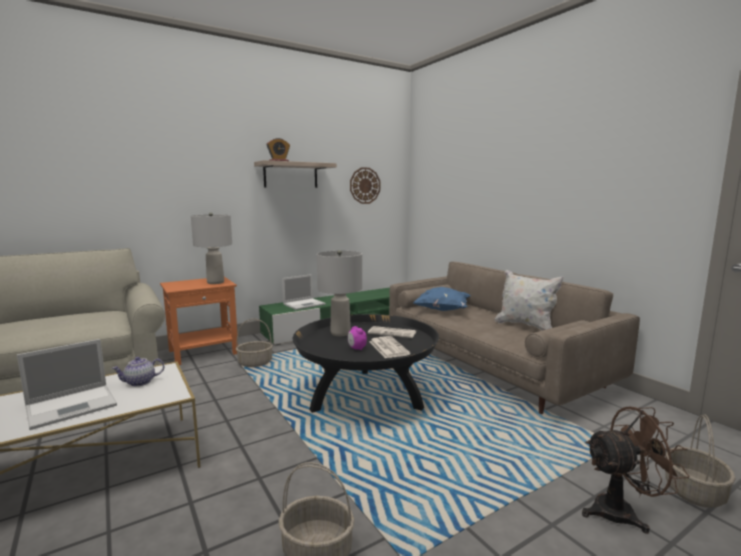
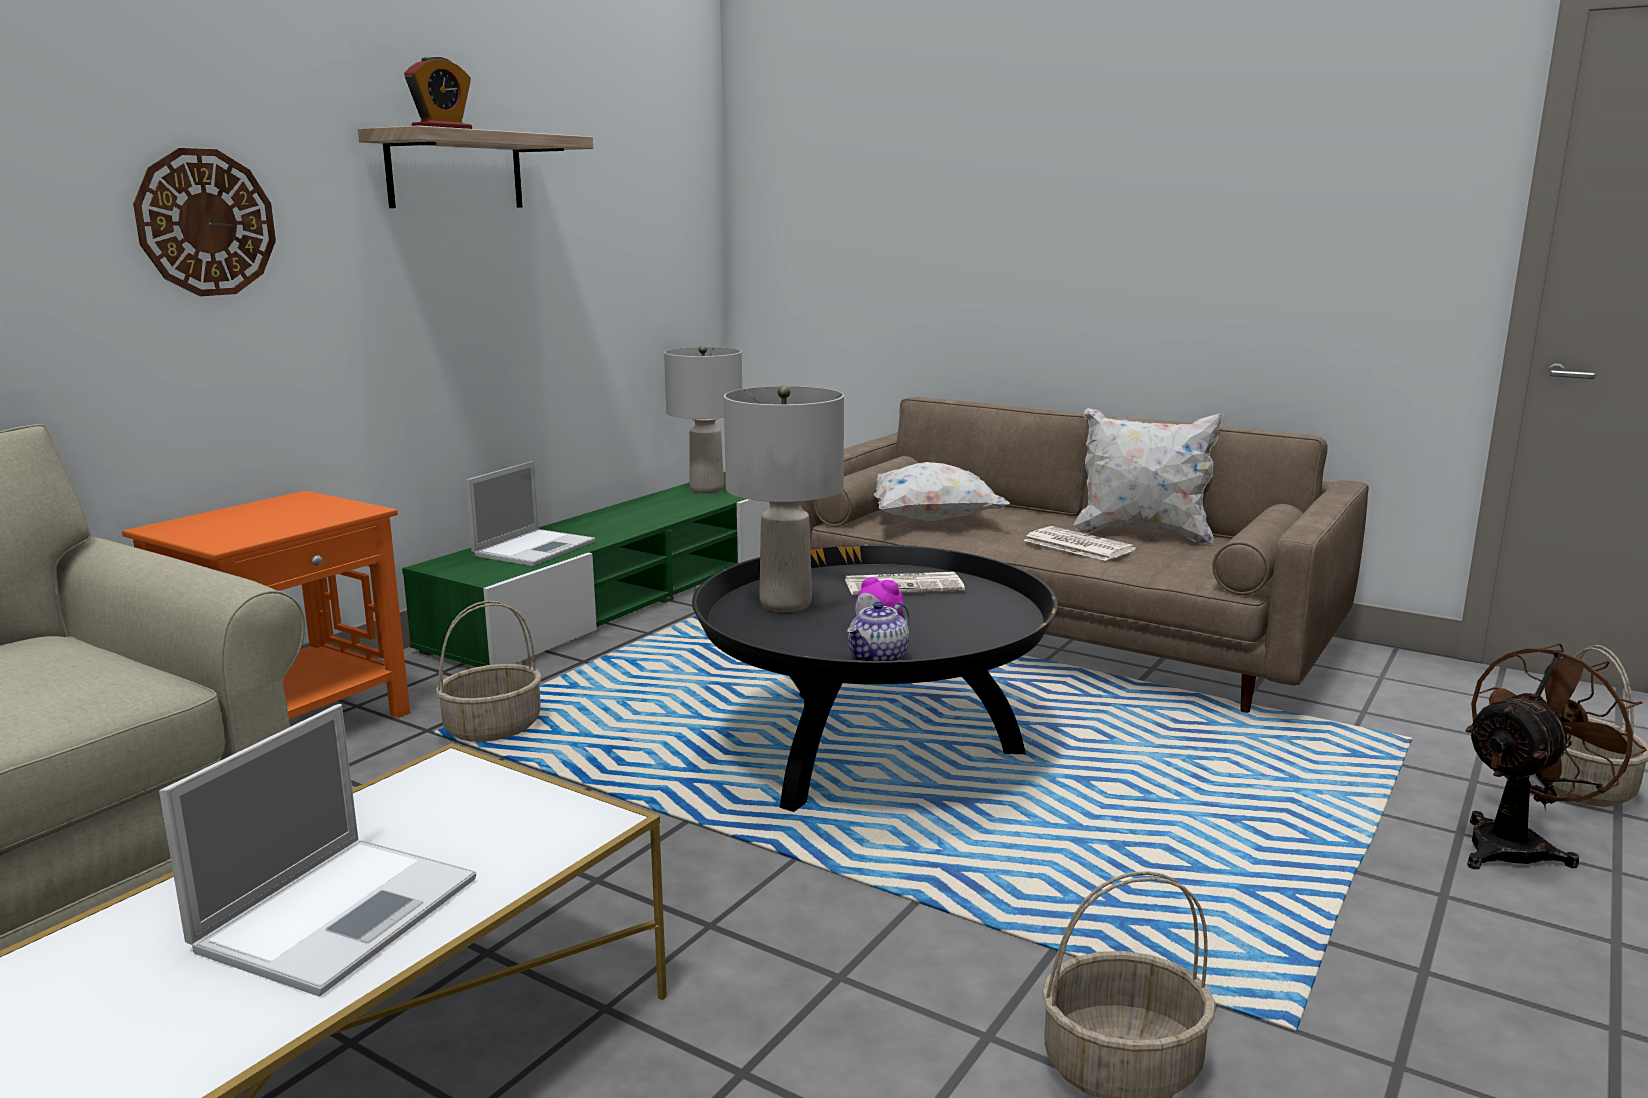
camera: 25 degrees left, 5 degrees up
(140, 382) = (437, 814): teapot -> teapot (878, 659)
(216, 282) = (320, 510): grey table lamp -> grey table lamp (707, 489)
(365, 185) = (631, 200): wall clock -> wall clock (206, 223)
(388, 347) = (943, 619): newspaper -> newspaper (1076, 545)
(442, 310) = (930, 520): blue pillow -> white pillow

